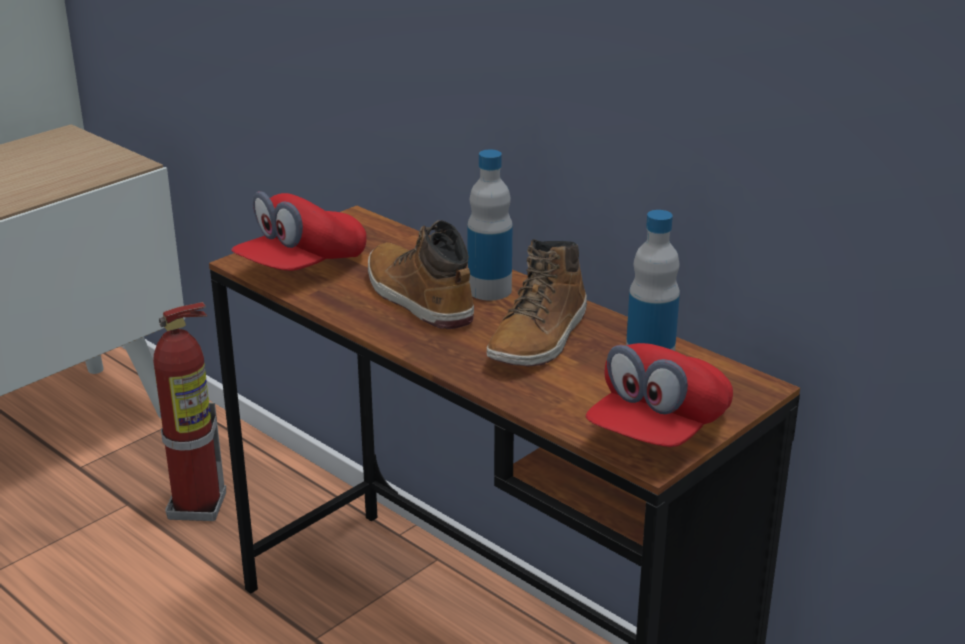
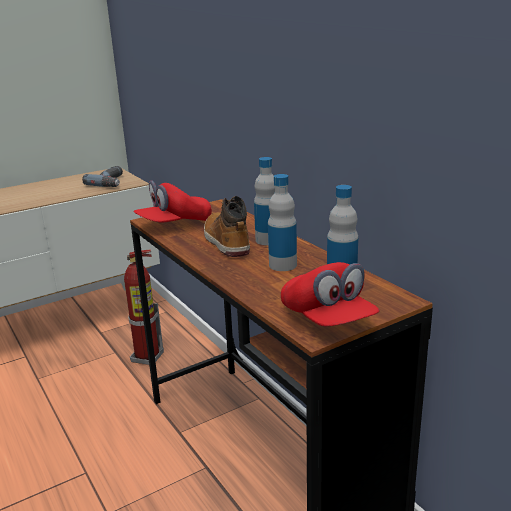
camera: 15 degrees right, 5 degrees down
(82, 164) = (112, 182): none -> power drill
(540, 338) = (283, 265): boot -> bottle
(658, 431) = (327, 319): red cap -> red cap turned 75 degrees counterclockwise

